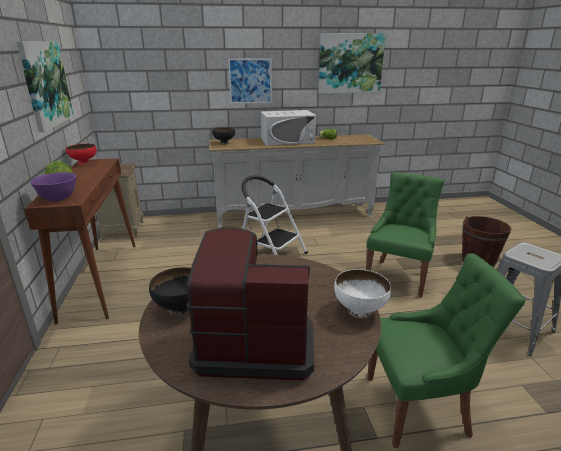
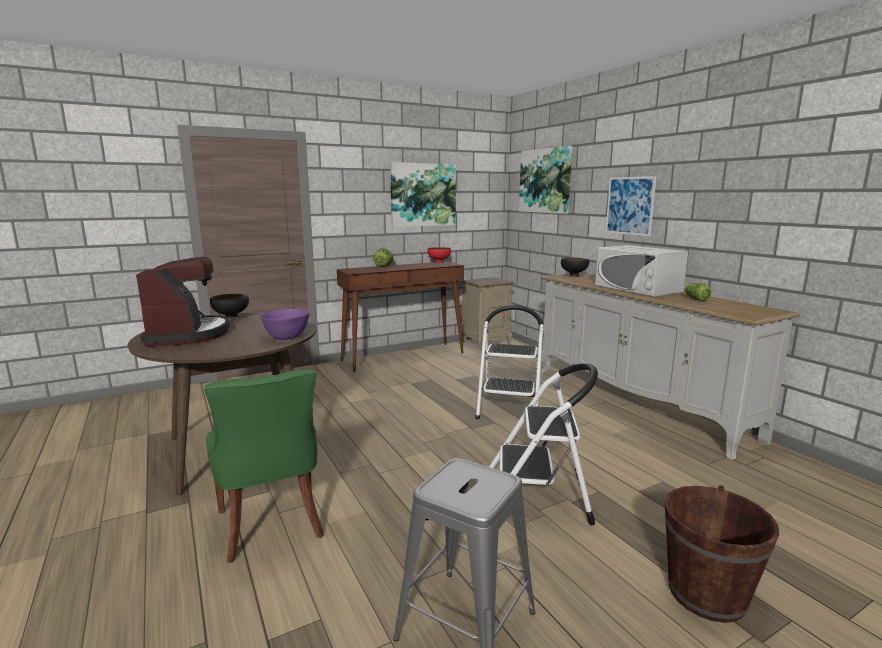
camera: 70 degrees right, 10 degrees down
(59, 198) = (358, 270): purple bowl -> purple bowl (287, 337)
(350, 63) = (775, 181): picture -> picture (545, 181)
(359, 311) = (222, 353): white bowl -> none
(398, 277) = (540, 497): green chair -> step ladder

